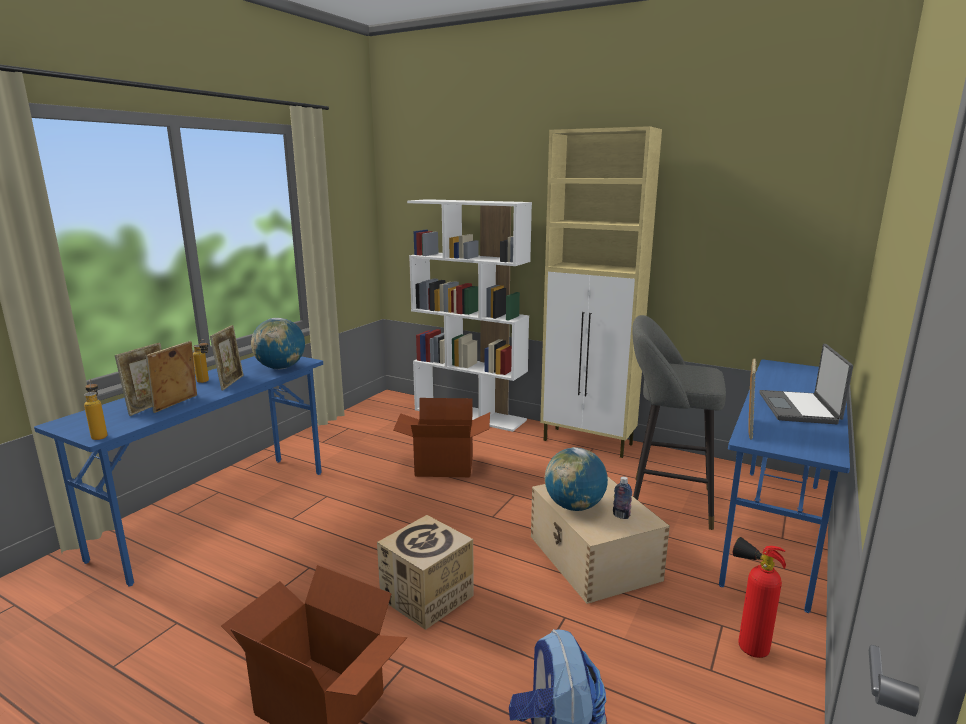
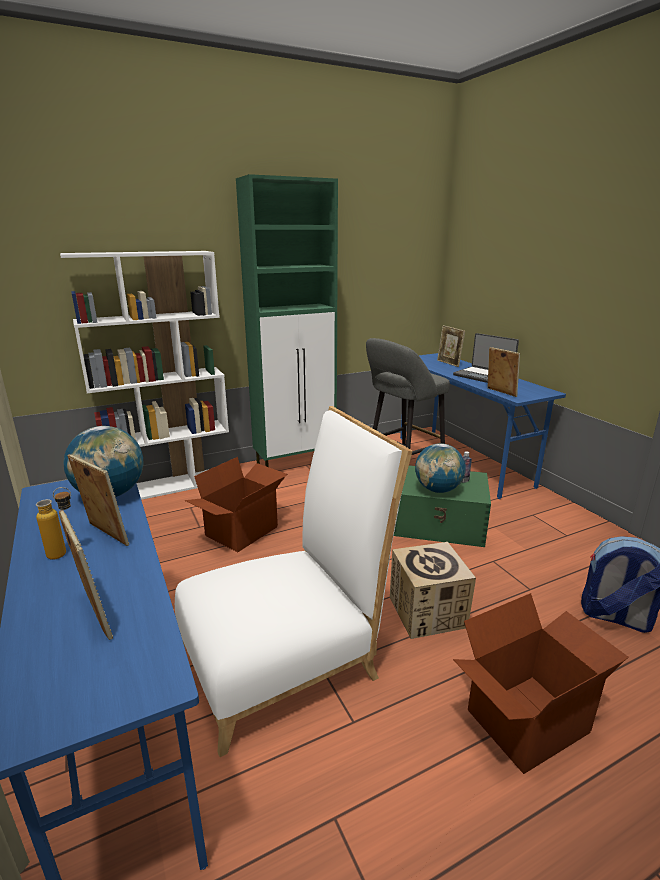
camera: 55 degrees left, 5 degrees up
(100, 435) = (158, 680): bottle -> none
(177, 404) = (125, 589): picture frame -> picture frame (449, 363)
(312, 546) = (287, 656): none -> white chair
(588, 442) = (296, 462): beige cabinet -> green cabinet
(593, 558) = (439, 524): beige storage box -> green storage box
(746, 646) = (553, 517): fire extinguisher -> none

